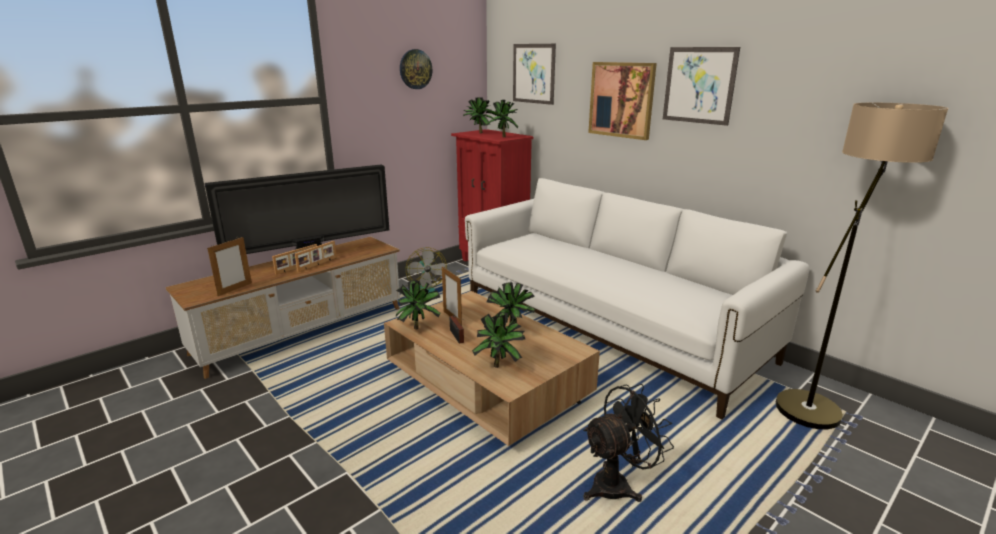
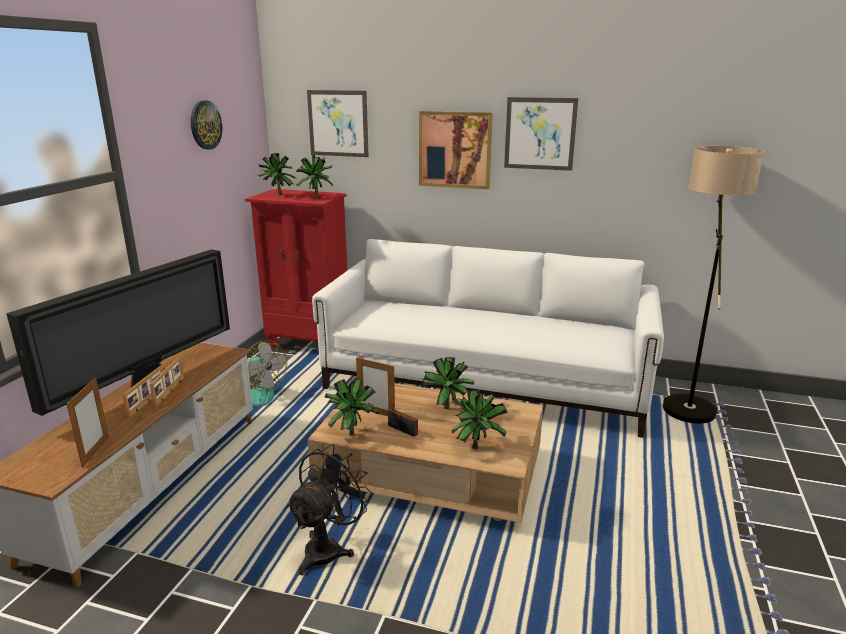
camera: 30 degrees left, 0 degrees up
(618, 484) = (623, 521): black fan -> black fan (328, 548)

